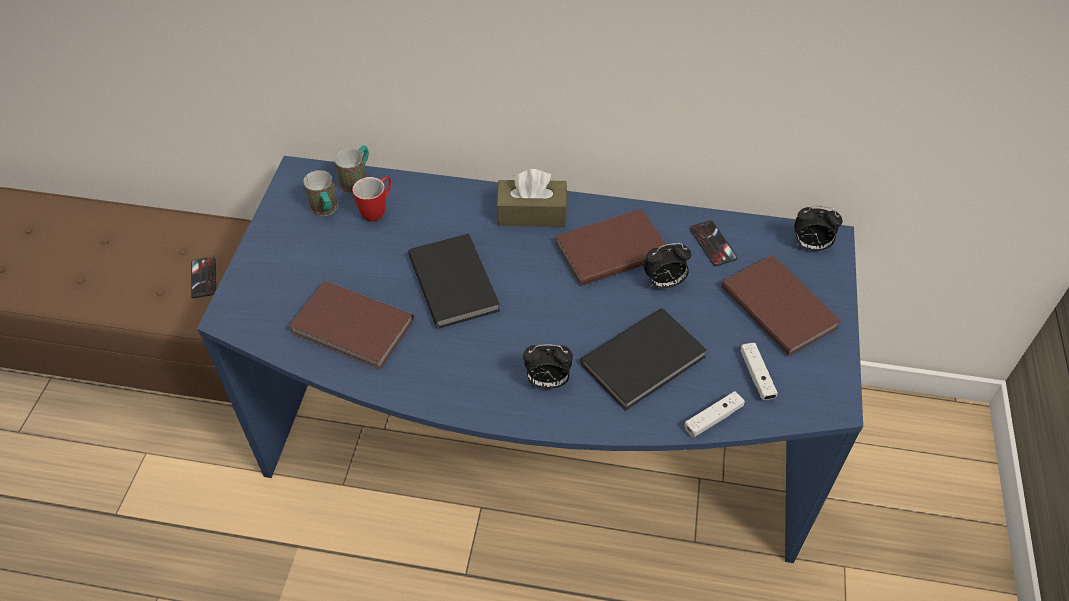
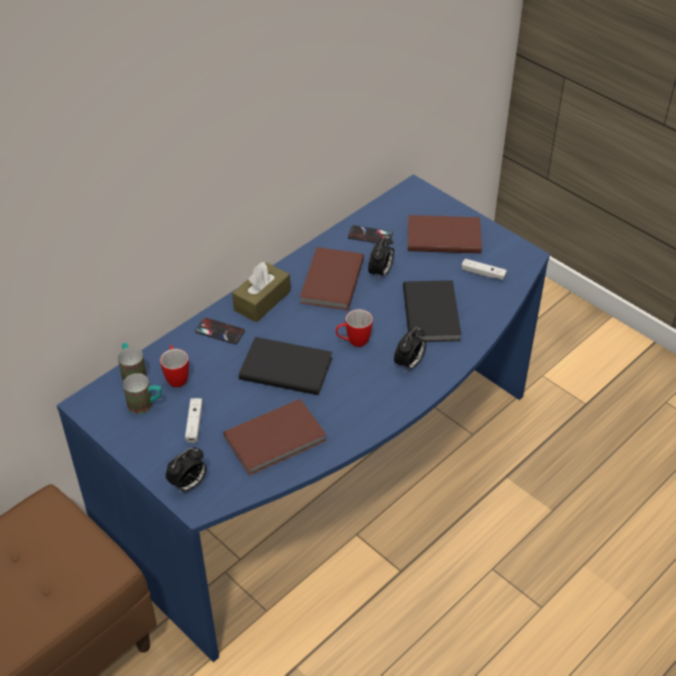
camera: 55 degrees left, 5 degrees down
(204, 277) = (65, 552): phone -> phone (220, 331)
(538, 316) = (353, 342): none -> mug
(713, 418) = (497, 307): white game controller -> white game controller (194, 424)
(810, 246) = (411, 199): alarm clock -> alarm clock (188, 484)

